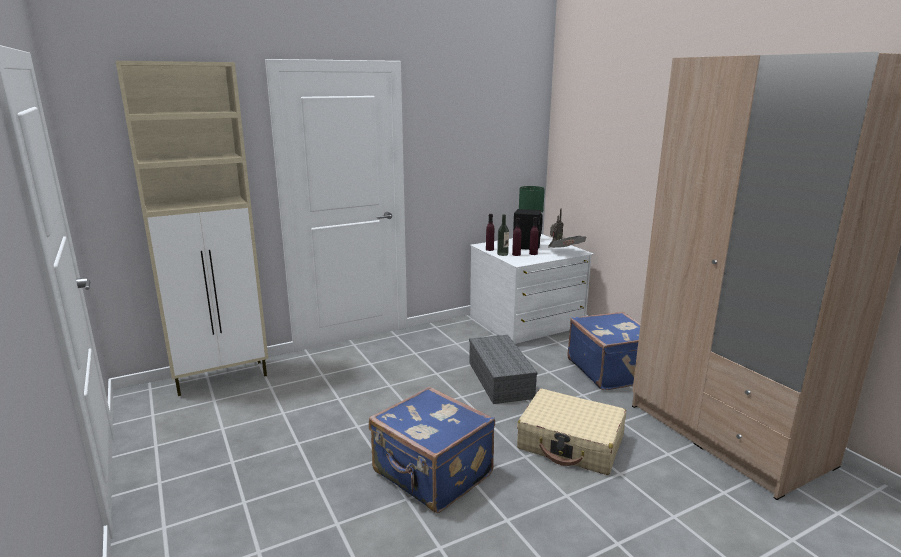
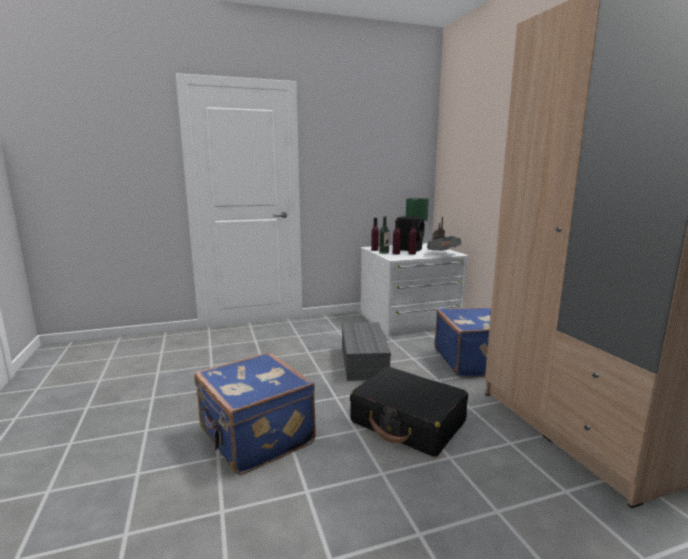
camera: 10 degrees right, 5 degrees down
(222, 378) = (129, 342): beige cabinet -> none
(571, 443) = (408, 422): beige suitcase -> black suitcase

